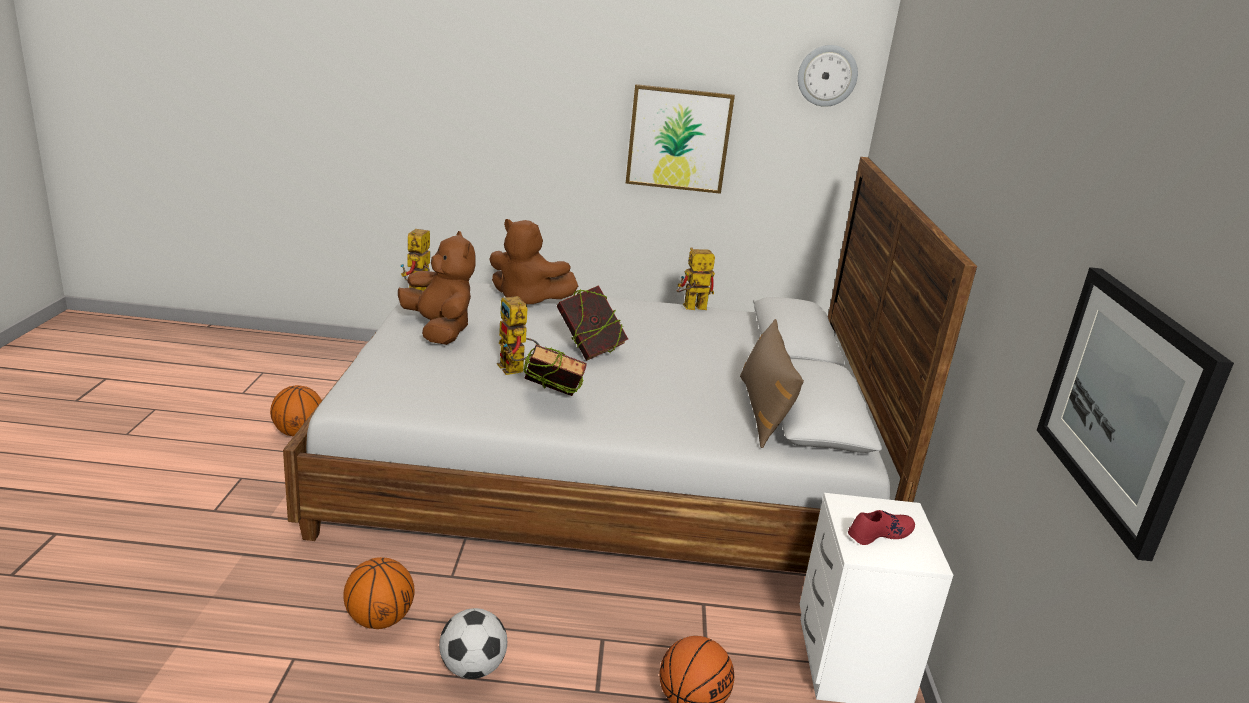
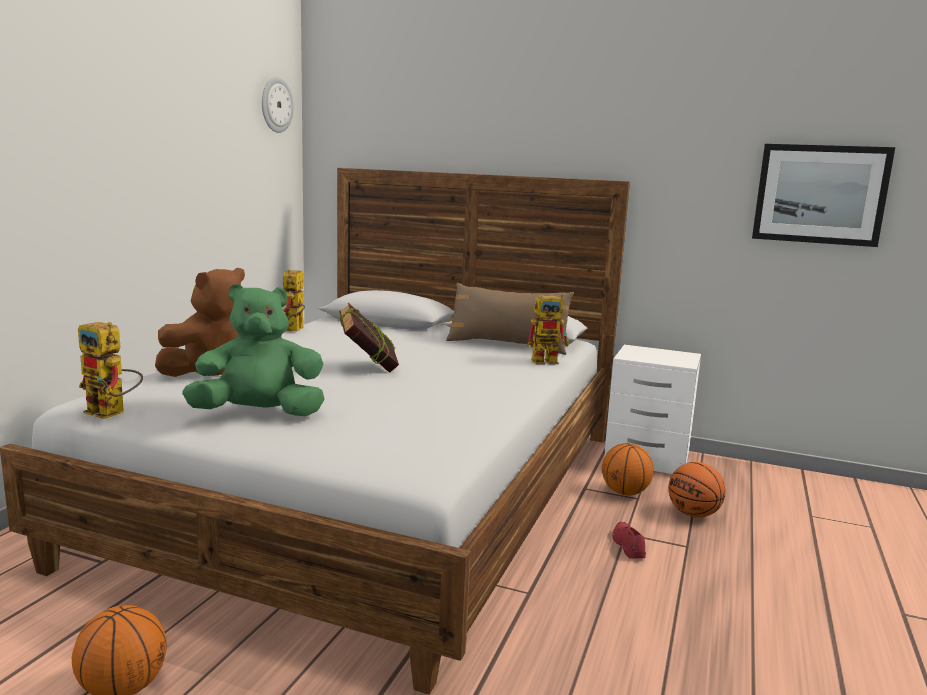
camera: 70 degrees left, 10 degrees down
(379, 620) = (596, 645): basketball -> basketball (625, 492)
(439, 330) = (259, 414): brown plush toy -> green plush toy
(472, 668) = (666, 598): football -> none
(515, 370) = (394, 397): toy robot -> toy robot (550, 361)
(552, 403) = (474, 394): book -> none
(678, 139) = (192, 175): picture -> none
(879, 533) = (662, 357): red shoe -> red shoe (628, 545)

